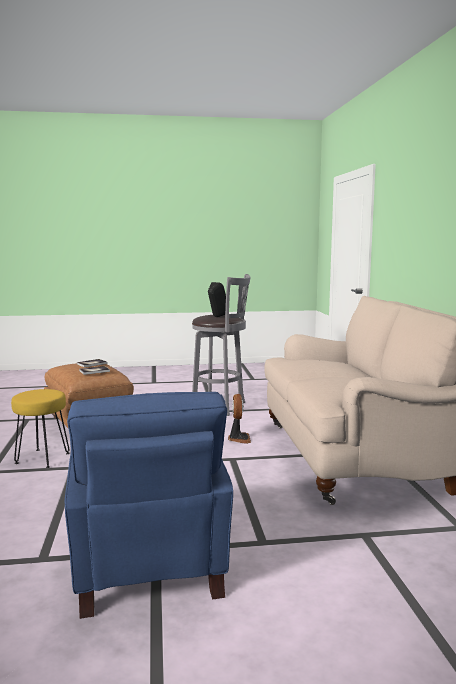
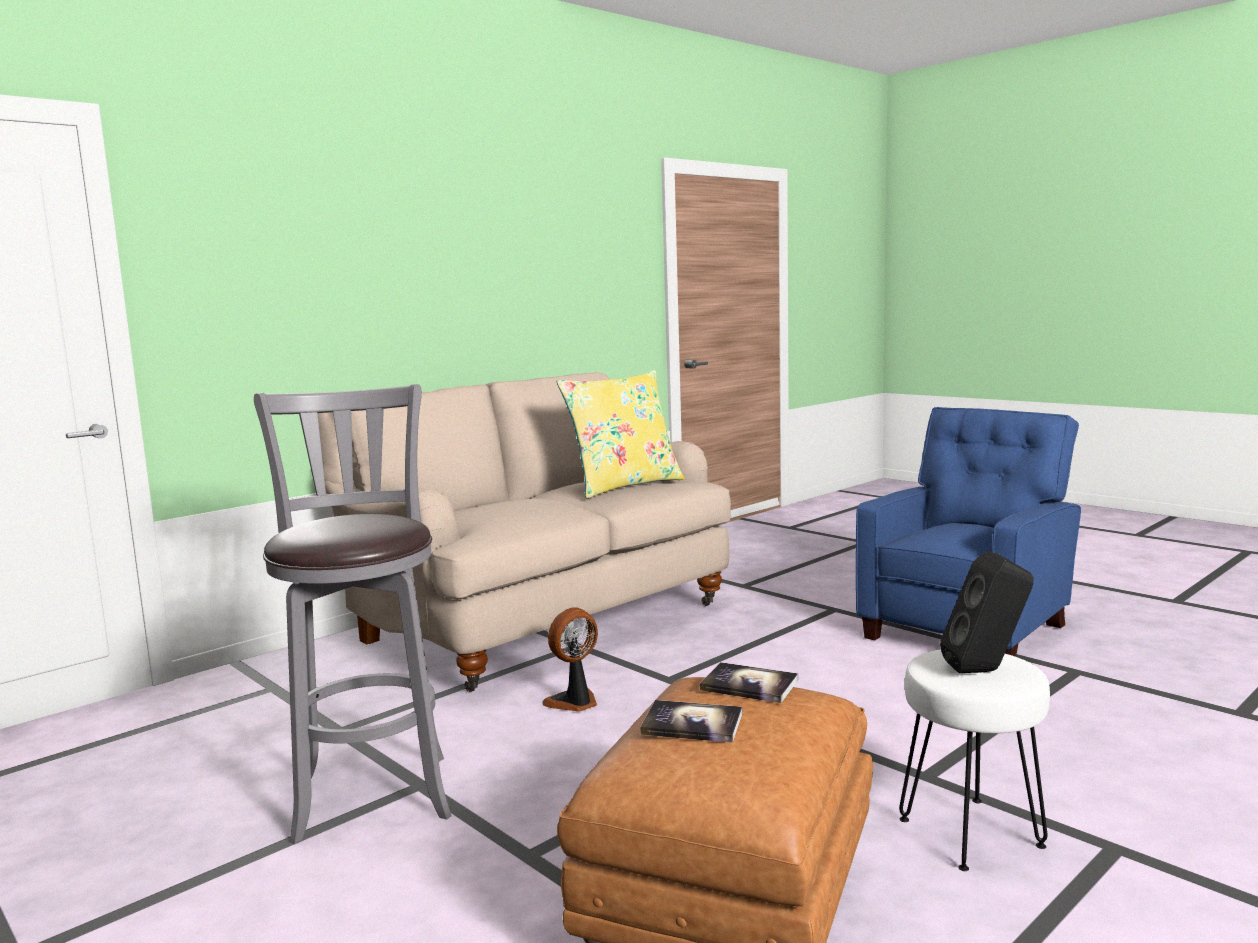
camera: 125 degrees left, 0 degrees up
(42, 458) = (970, 833): yellow stool -> white stool
(216, 317) = (375, 519): black speaker -> black speaker (986, 671)
(339, 385) = (624, 486): none -> yellow pillow

